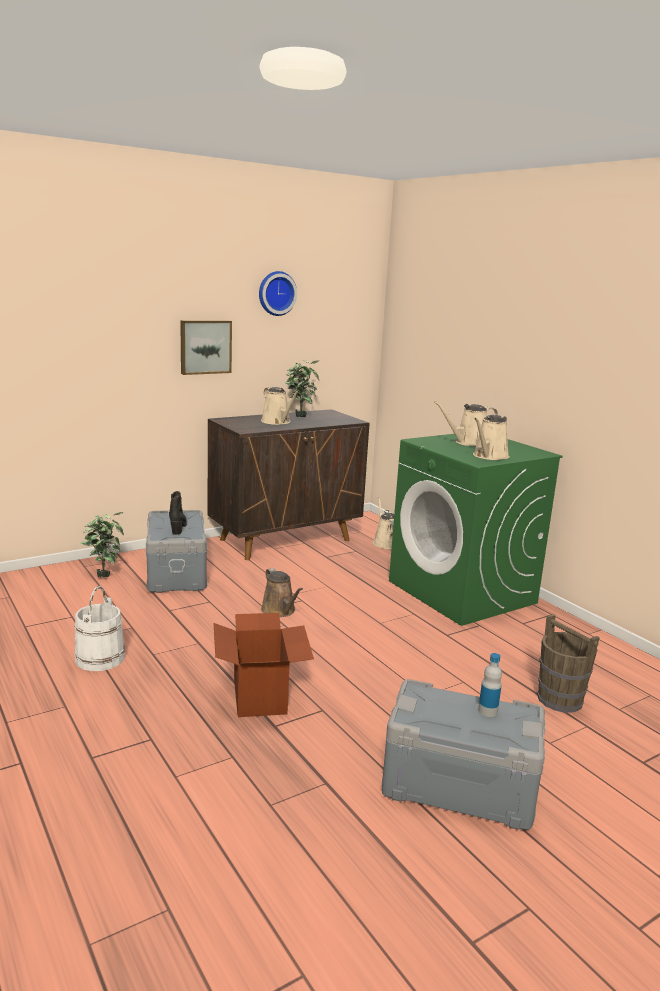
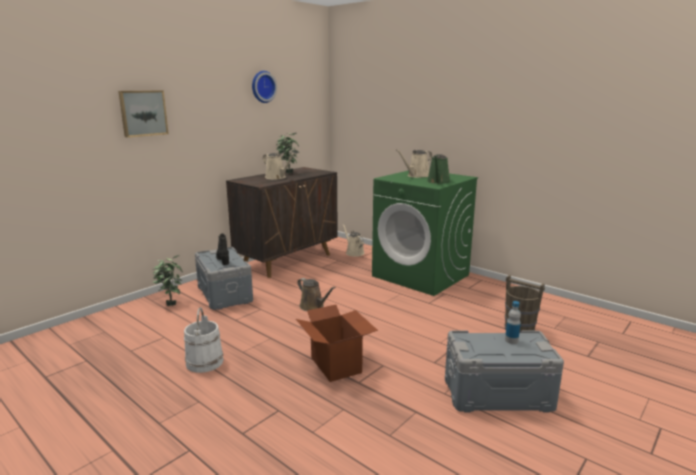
camera: 15 degrees left, 0 degrees up
(205, 346) = (219, 128): picture -> picture (143, 113)
(489, 456) = (438, 182): beige watering can -> green watering can

